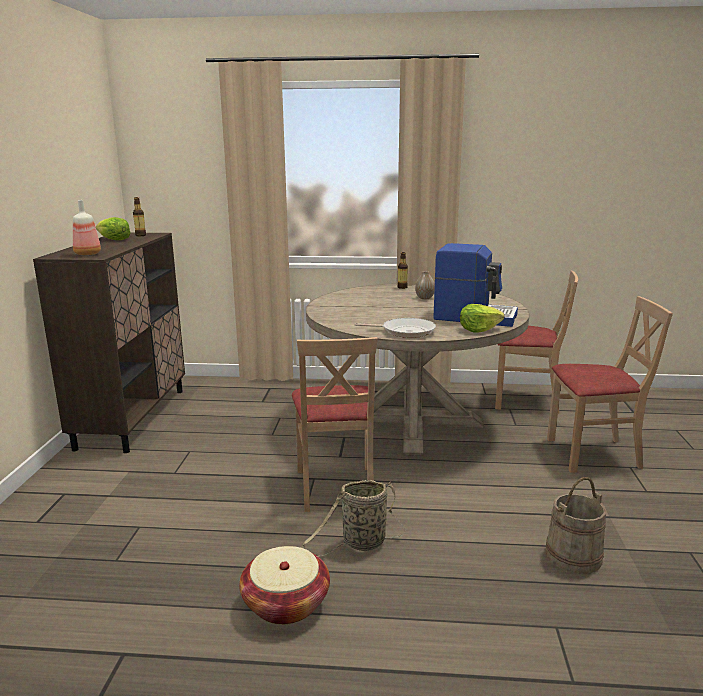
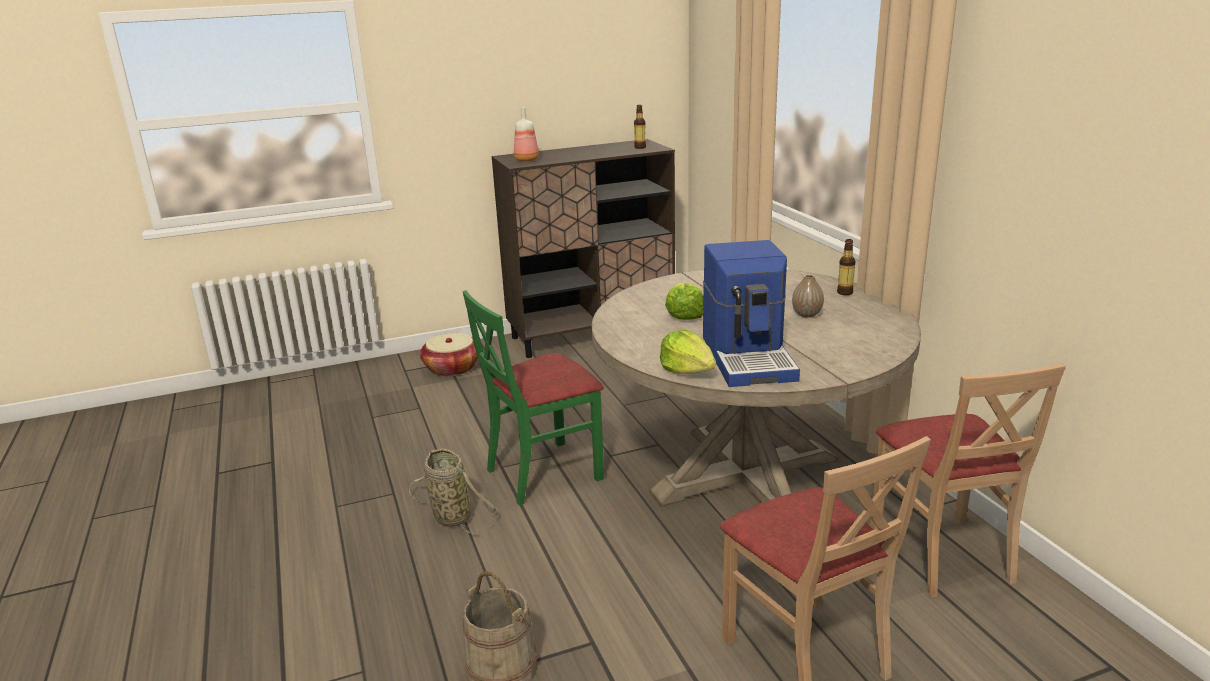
camera: 65 degrees right, 5 degrees up
(113, 239) = (605, 148): lettuce -> lettuce (684, 315)
(286, 603) = (346, 505): basket -> basket (452, 368)
(336, 487) = (543, 472): beige chair -> green chair
(405, 331) = (632, 334): frying pan -> none

